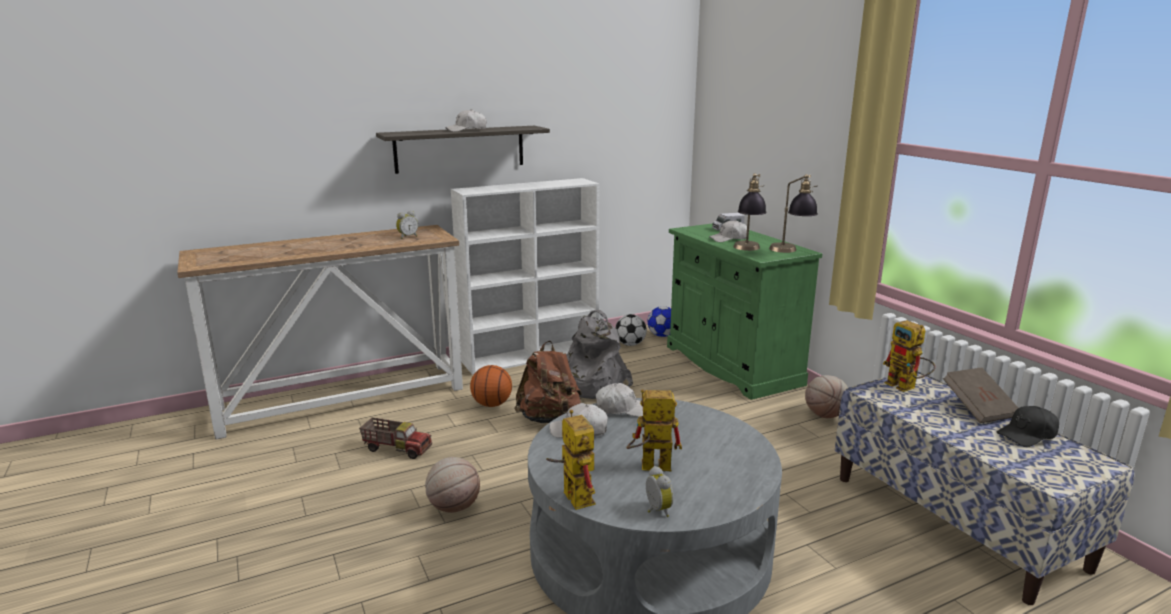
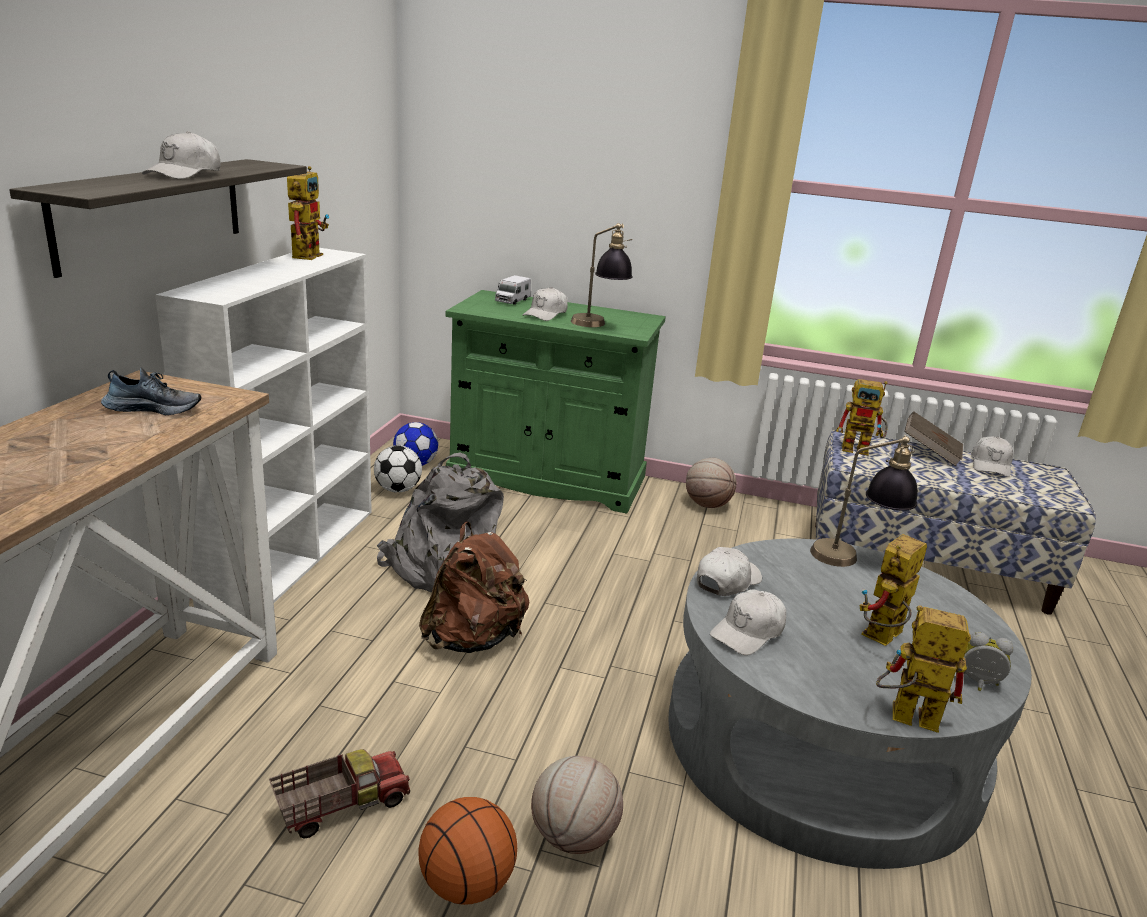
camera: 50 degrees left, 5 degrees up
(407, 237) = (154, 408): alarm clock -> shoe
(492, 404) = (363, 656): basketball -> basketball (466, 883)
(567, 181) = (307, 254): none -> toy robot
(790, 252) = (638, 320): table lamp -> table lamp (854, 558)
(1027, 435) = (990, 465): black cap -> white cap

